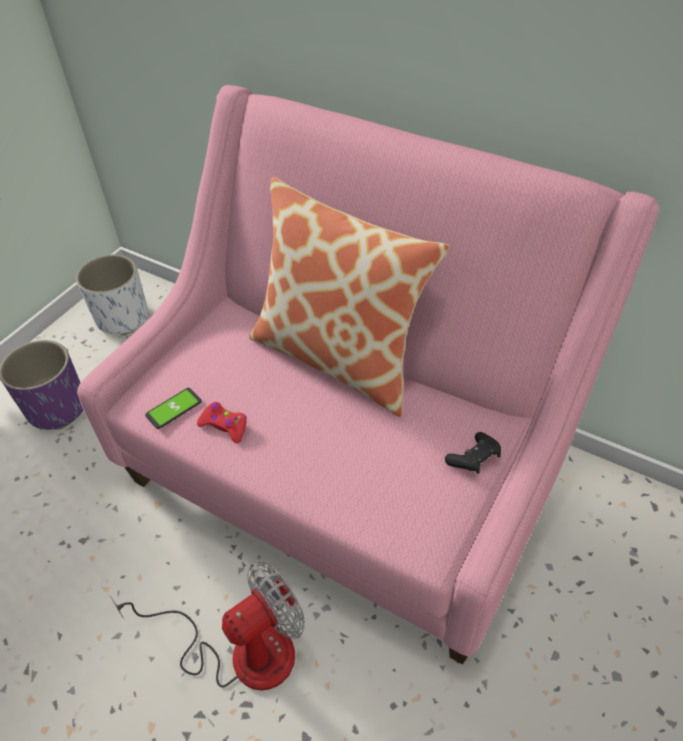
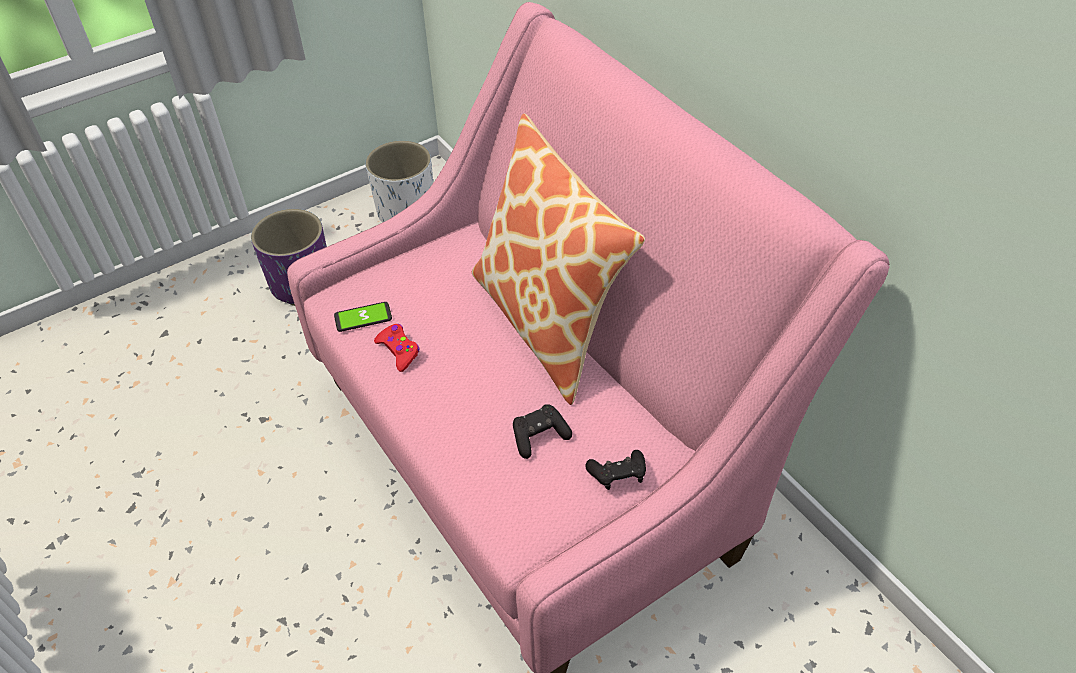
camera: 25 degrees right, 0 degrees up
(241, 651) = (347, 581): fan -> none
(391, 452) = (539, 436): none -> black game controller

